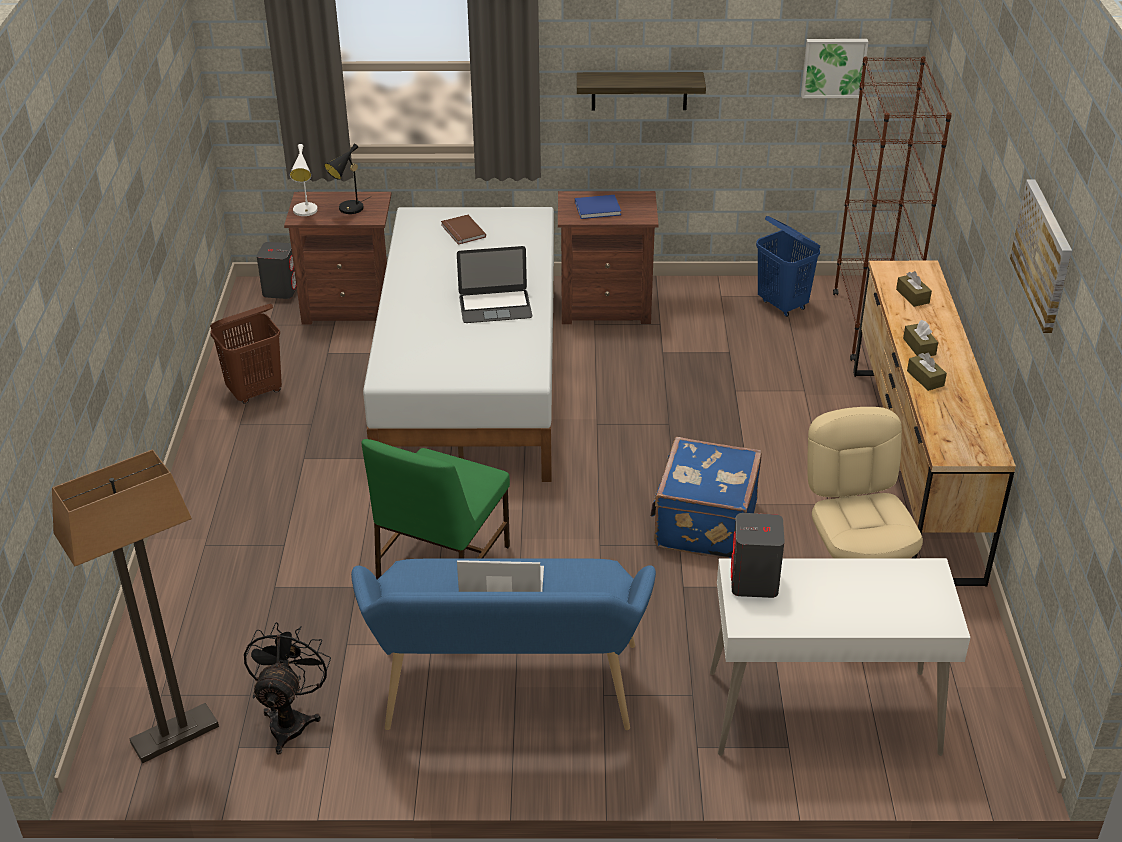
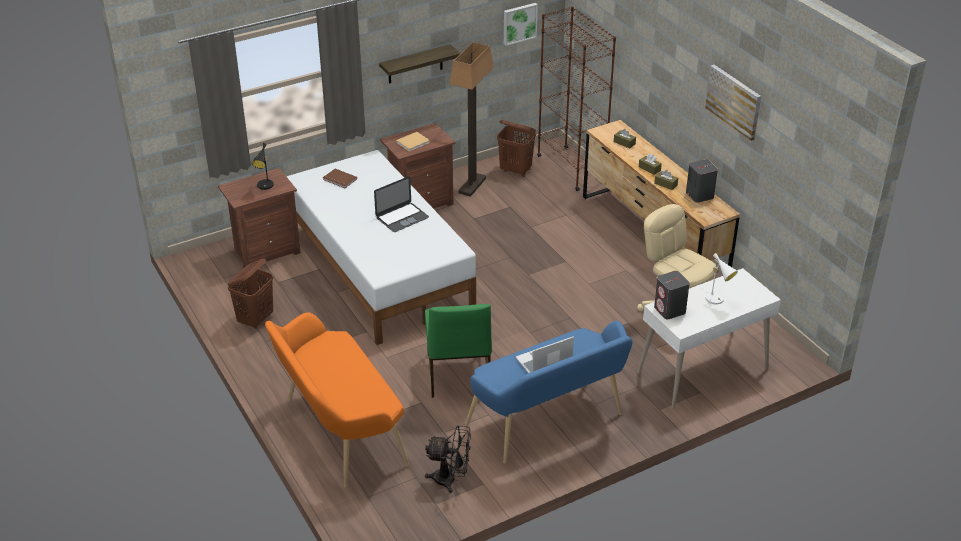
camera: 30 degrees left, 0 degrees up
(174, 735) = (396, 513): floor lamp -> floor lamp (472, 186)
(211, 585) = (339, 433): none -> orange bench
(280, 290) = (209, 254): grey speaker -> grey speaker (699, 195)
(291, 720) = (450, 479): black fan -> black fan turned 120 degrees clockwise
(306, 212) = (239, 196): white table lamp -> white table lamp (717, 300)
(599, 208) = (413, 142): blue book -> beige book
(703, 524) = (573, 303): blue suitcase -> none
(782, 305) = (516, 171): blue laundry basket -> brown laundry basket

